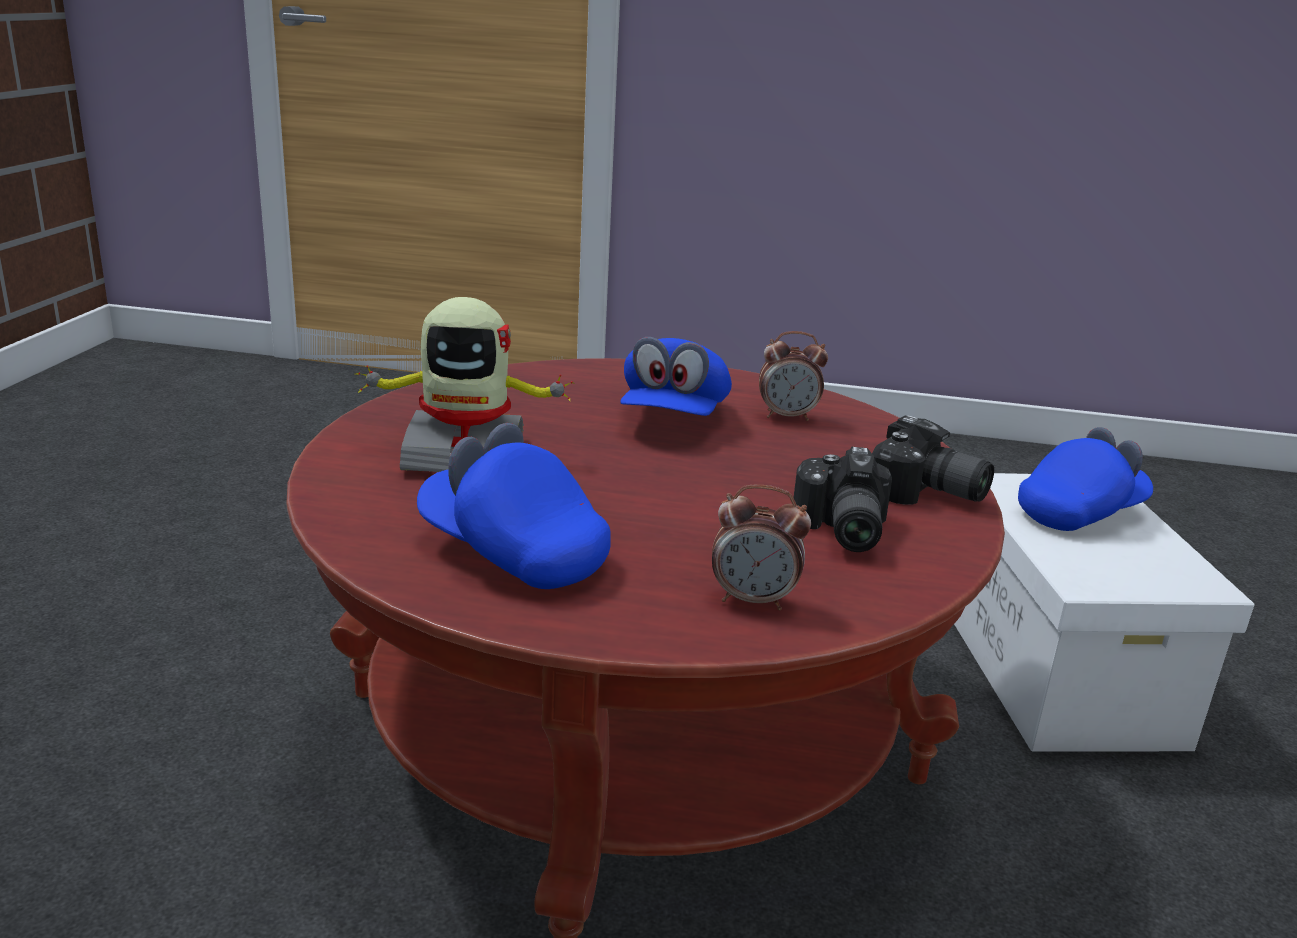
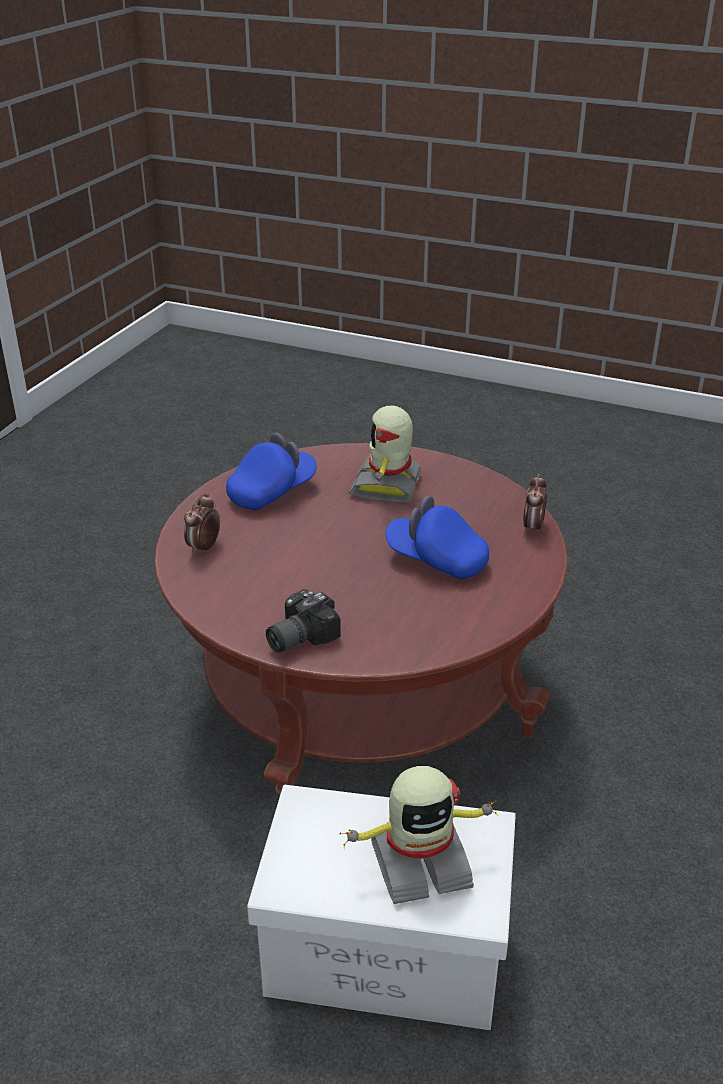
camera: 105 degrees right, 10 degrees up
(787, 416) = (437, 609): alarm clock -> alarm clock (533, 527)
(839, 531) = (261, 589): camera -> none
(1080, 513) = (419, 862): blue cap -> toy robot

